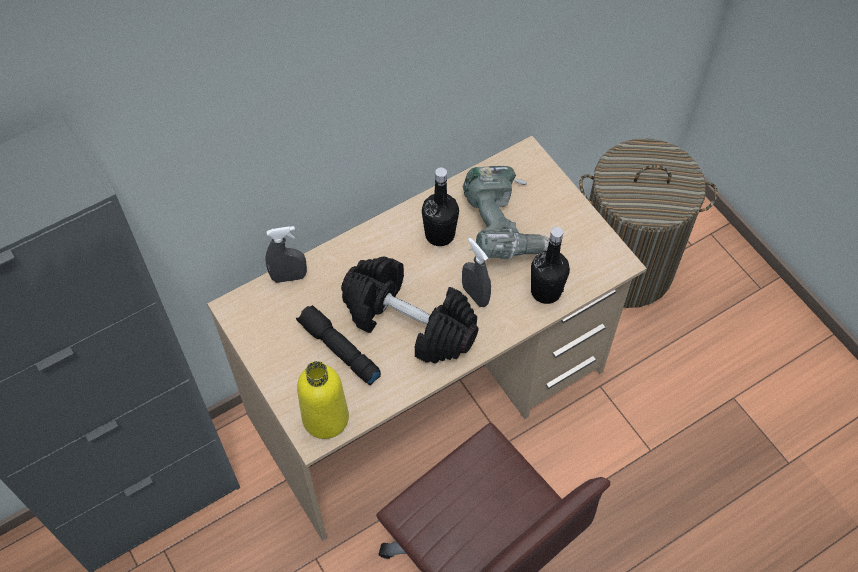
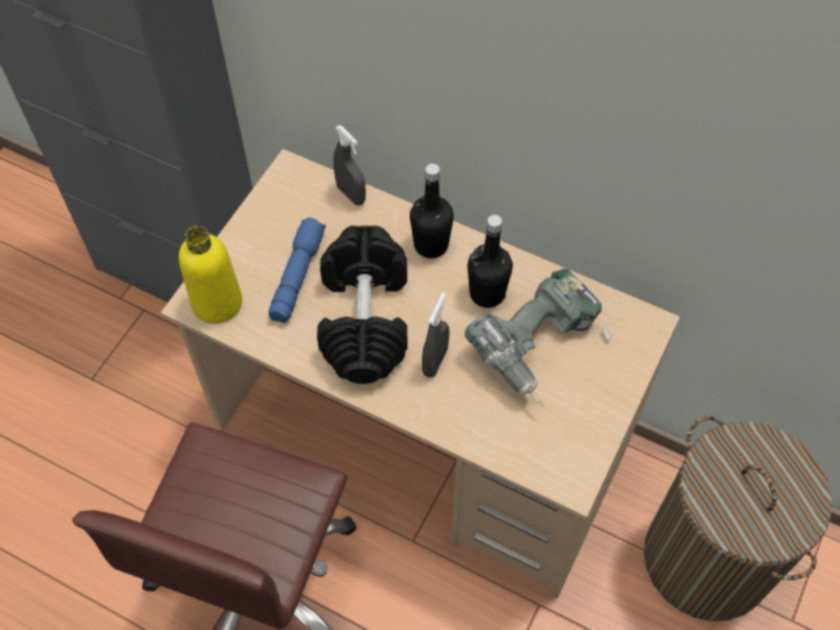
camera: 60 degrees right, 0 degrees up
(338, 349) = (296, 275): black flashlight -> blue flashlight
(546, 291) = (485, 426): black bottle -> black bottle (431, 245)

